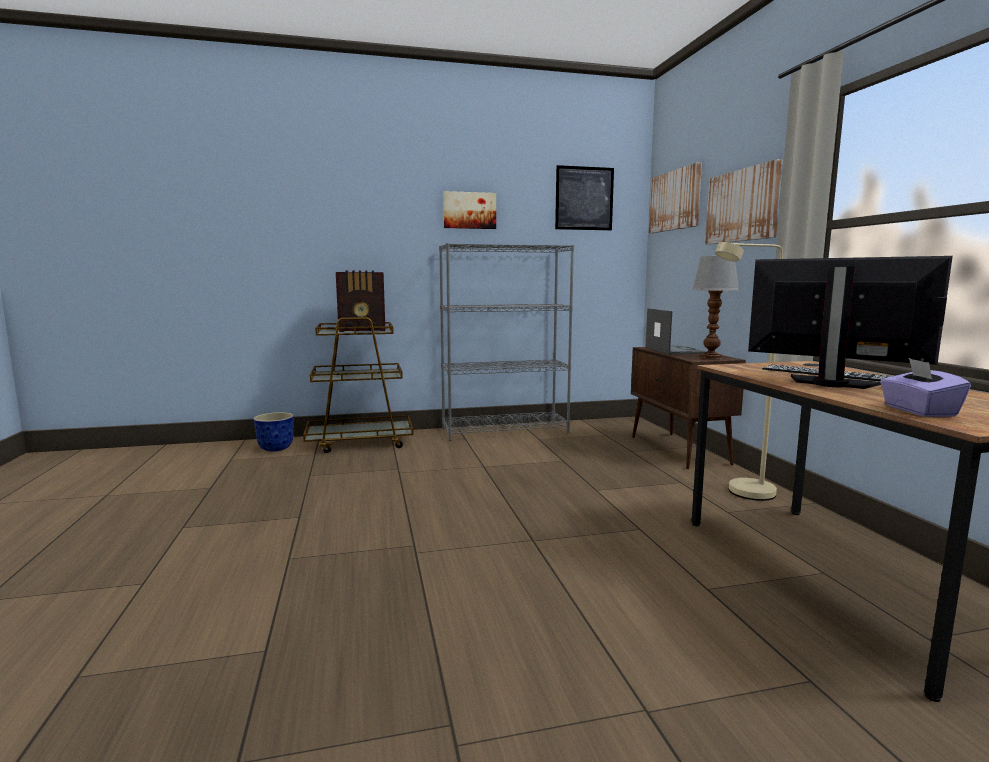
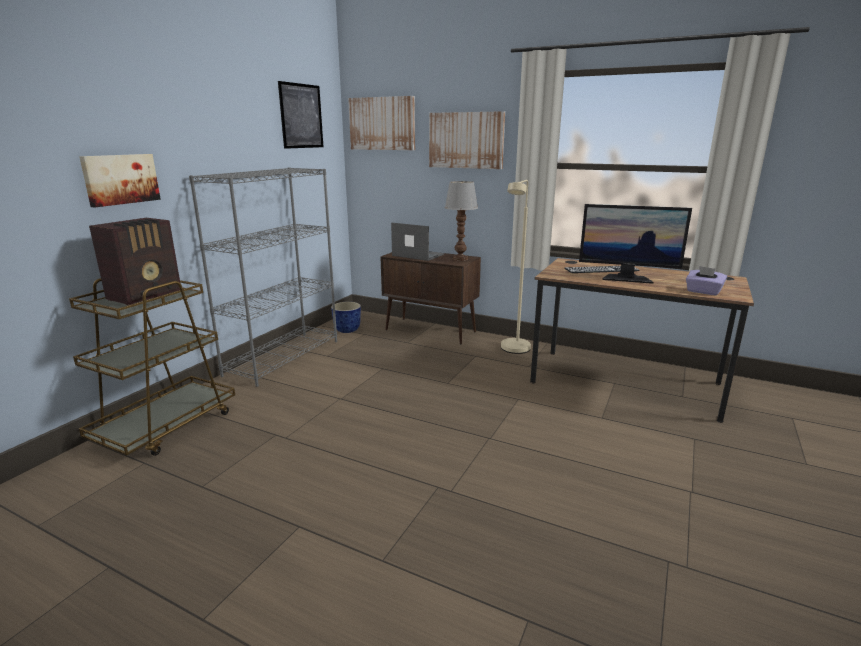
camera: 50 degrees left, 10 degrees up
(276, 448) = (71, 481): planter -> planter (347, 330)
(469, 210) = (210, 131): picture -> picture (120, 179)
(831, 383) = (626, 278): monitor -> monitor turned 150 degrees counterclockwise

